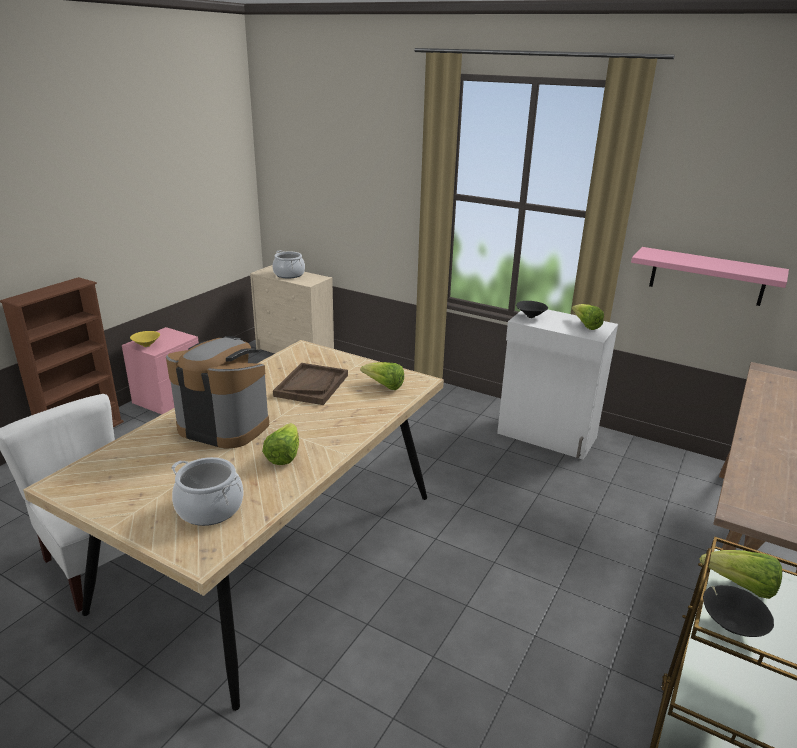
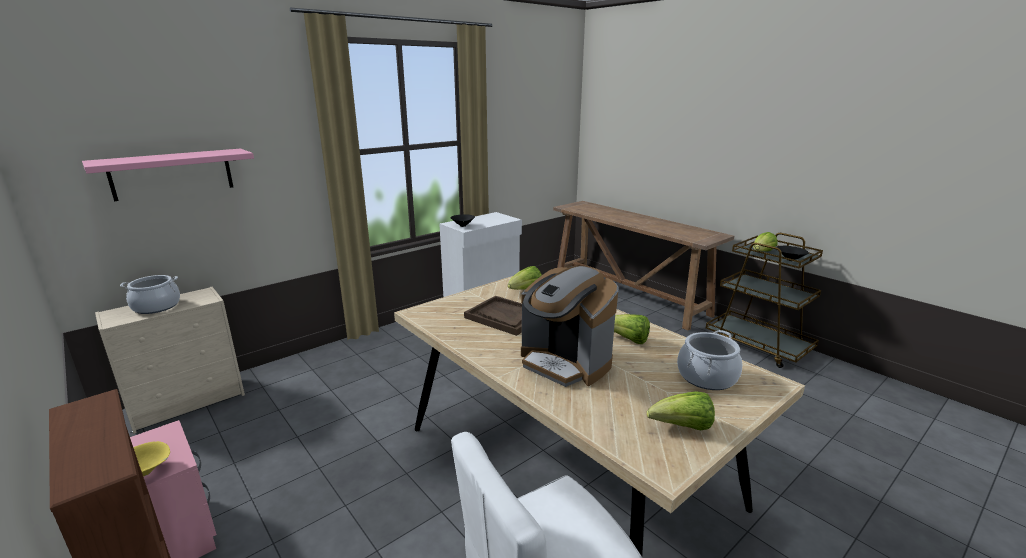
camera: 70 degrees left, 5 degrees down
(224, 426) = (565, 363): coffee machine -> coffee machine turned 90 degrees counterclockwise
(585, 326) = (492, 218): lettuce -> lettuce (682, 427)
(707, 276) = (520, 165): pink shelf -> pink shelf (172, 174)

